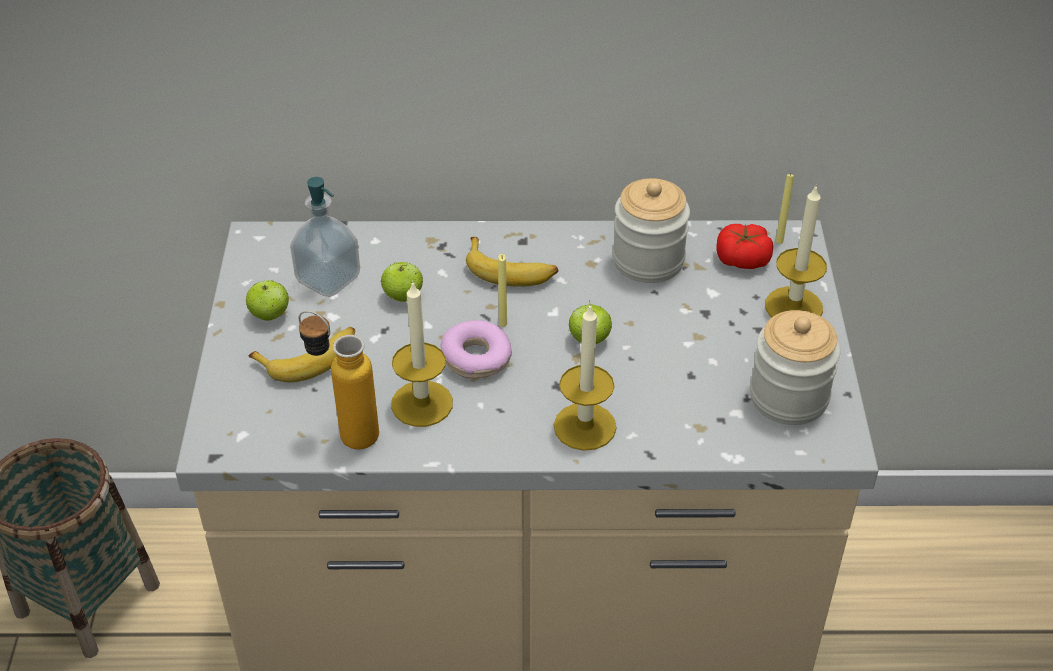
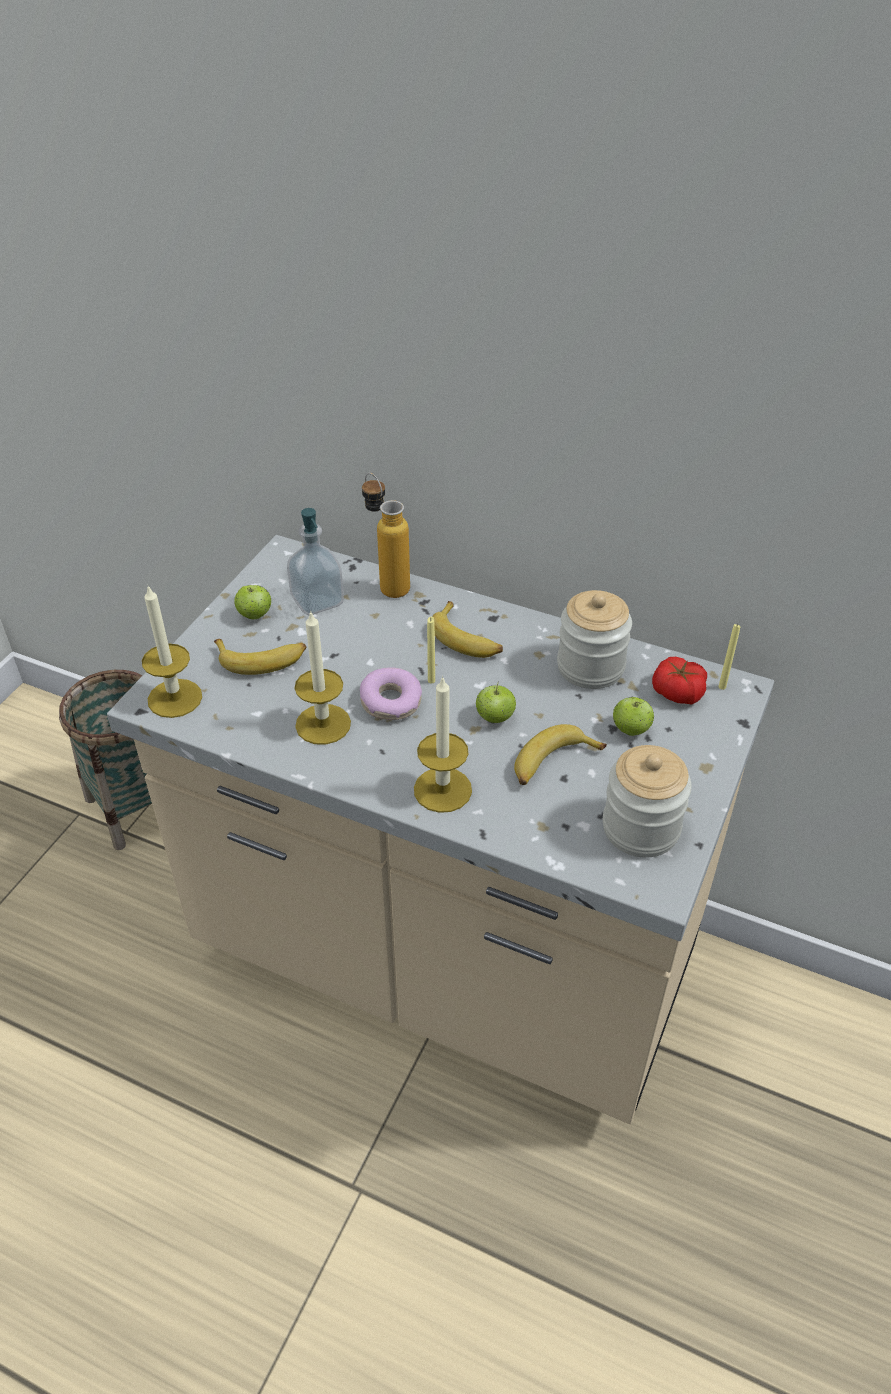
camera: 25 degrees right, 0 degrees up
(345, 431) = (249, 726): bottle -> bottle (387, 583)
(403, 296) = (366, 633): apple -> apple (631, 730)
(671, 365) = (552, 763): none -> banana
(793, 307) = (698, 749): candle -> candle (175, 698)

